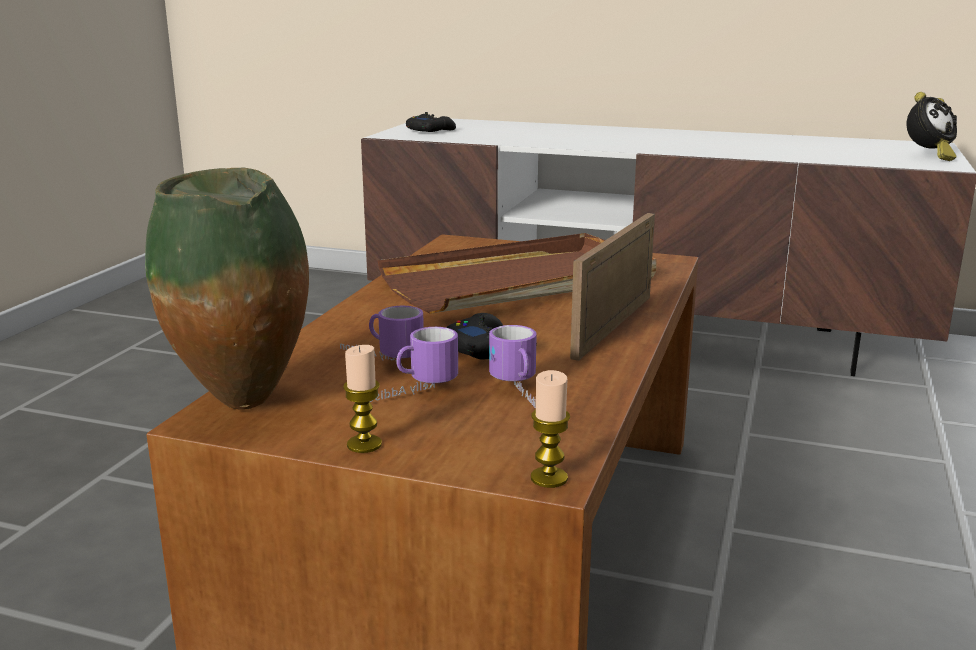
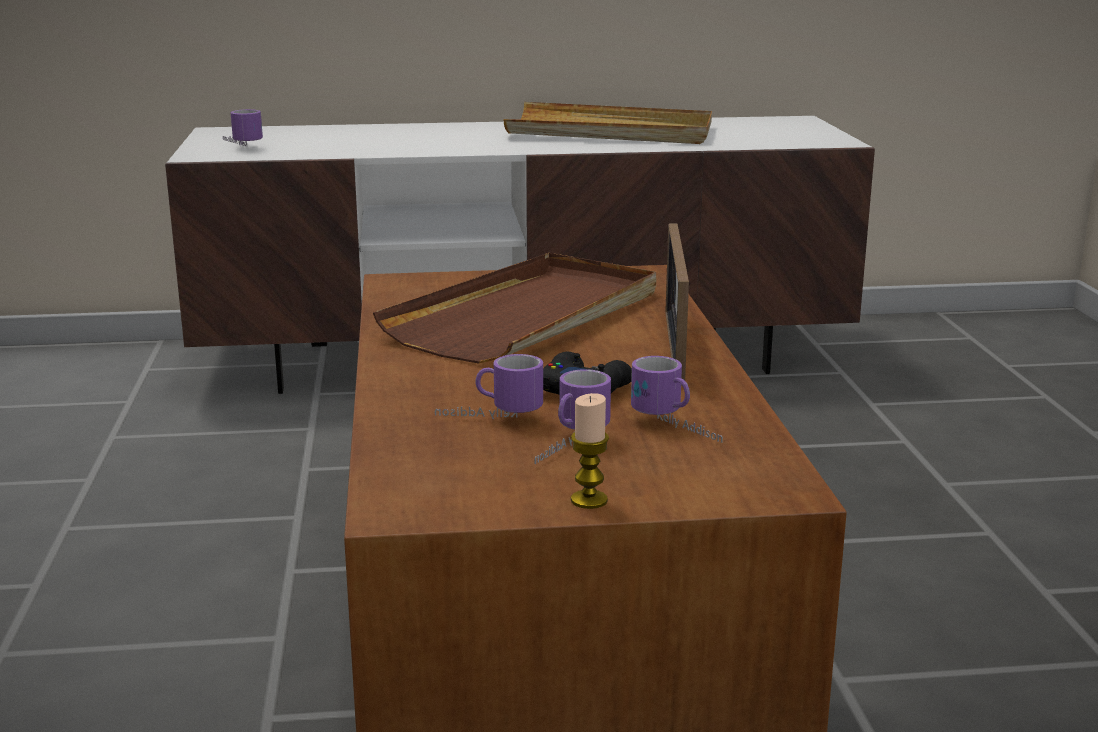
camera: 25 degrees left, 0 degrees up
(244, 406) = (414, 490): vase -> none
(430, 130) = (239, 145): black game controller -> mug
(549, 478) = (790, 493): candle -> none
(736, 142) = (611, 132): none -> beige tray
(928, 157) = (812, 133): alarm clock -> none

